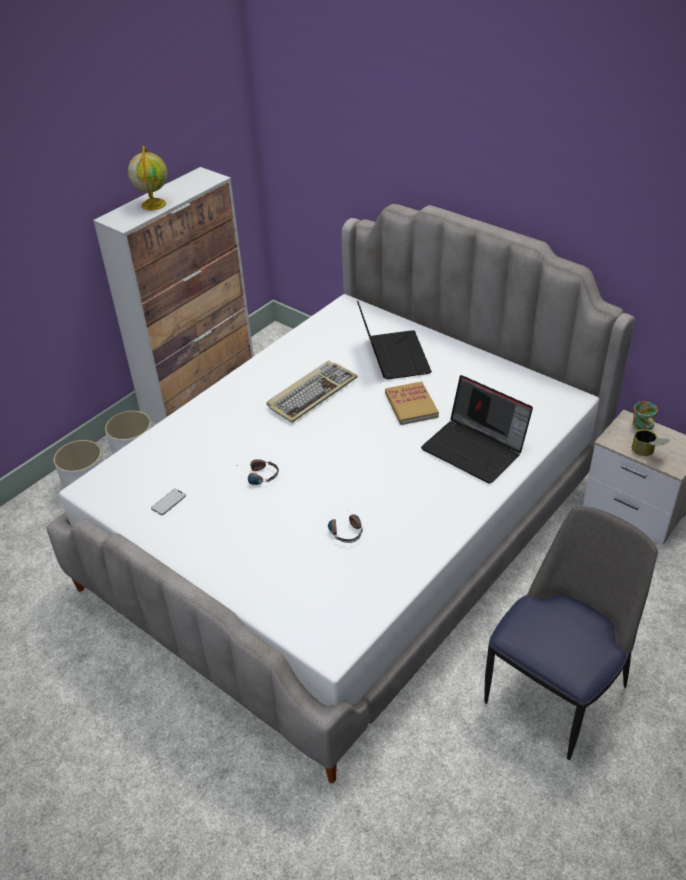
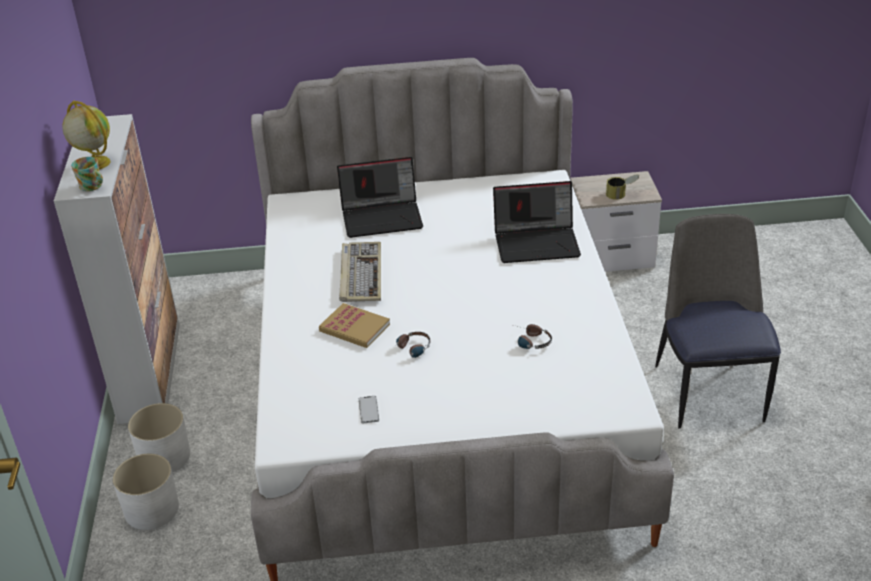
camera: 45 degrees left, 5 degrees down
(392, 356) = (383, 217): laptop -> laptop turned 135 degrees clockwise
(411, 405) = (449, 241): book -> book (354, 328)
(643, 427) = (597, 182): mug -> mug (92, 186)

